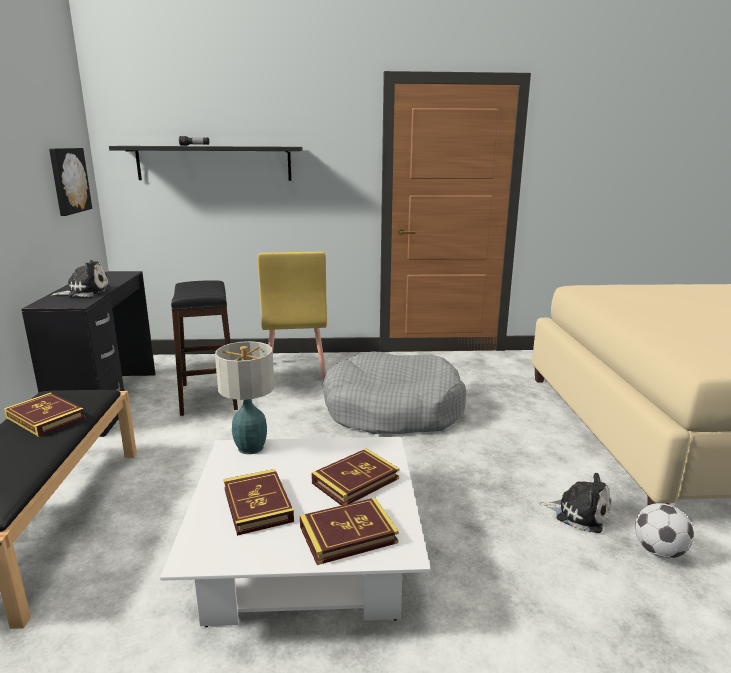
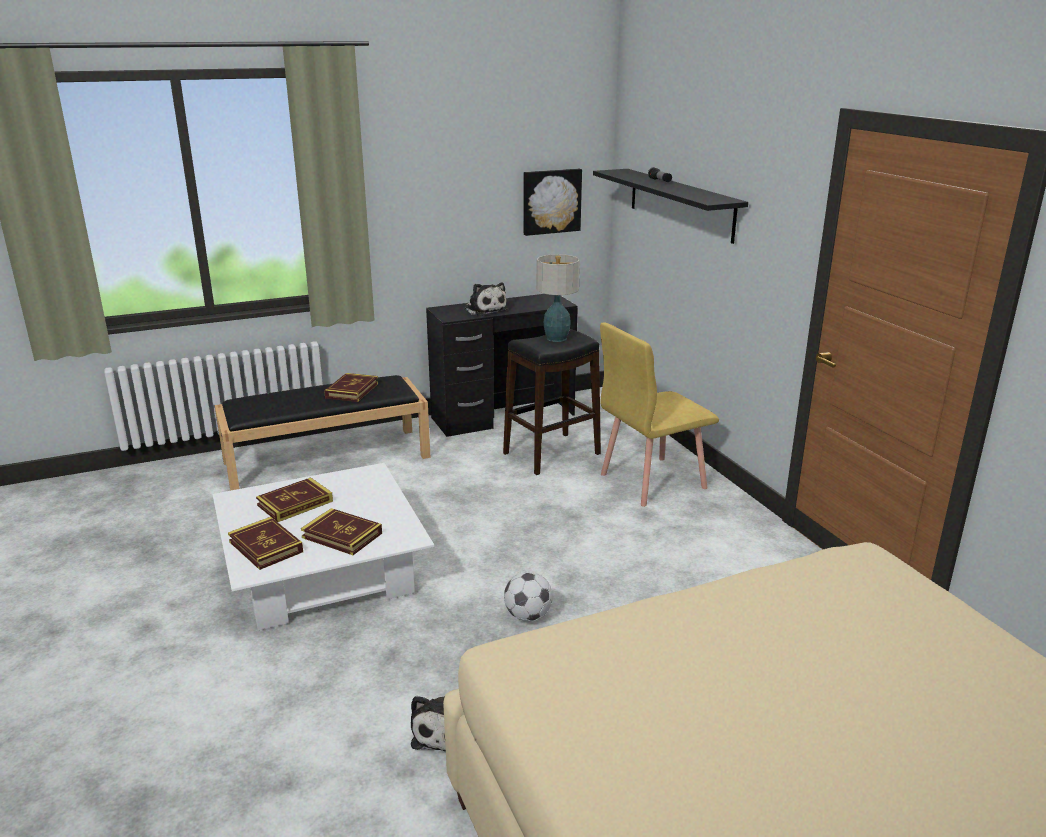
camera: 70 degrees right, 5 degrees up
(251, 448) = (377, 479): table lamp -> table lamp (556, 339)
(392, 410) = (609, 563): grey dog bed -> none
(659, 551) = (395, 801): football -> football (528, 616)

